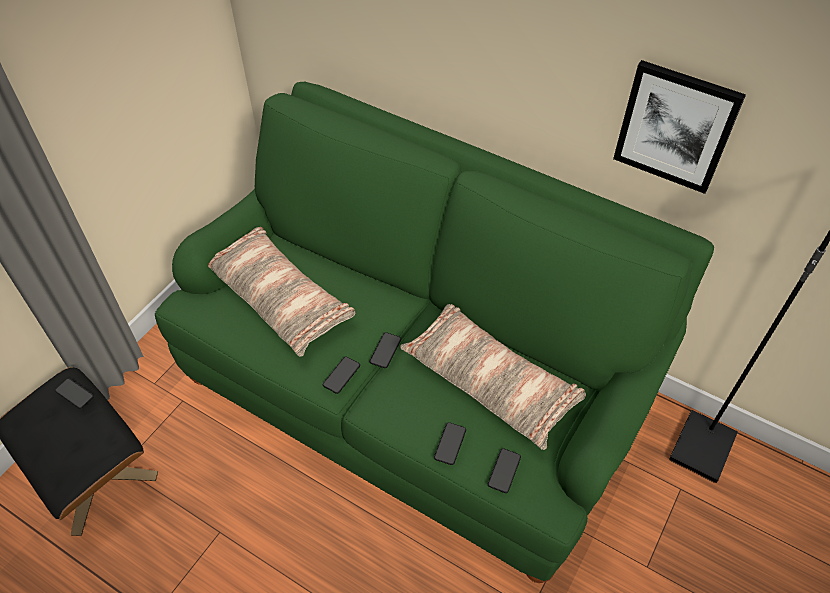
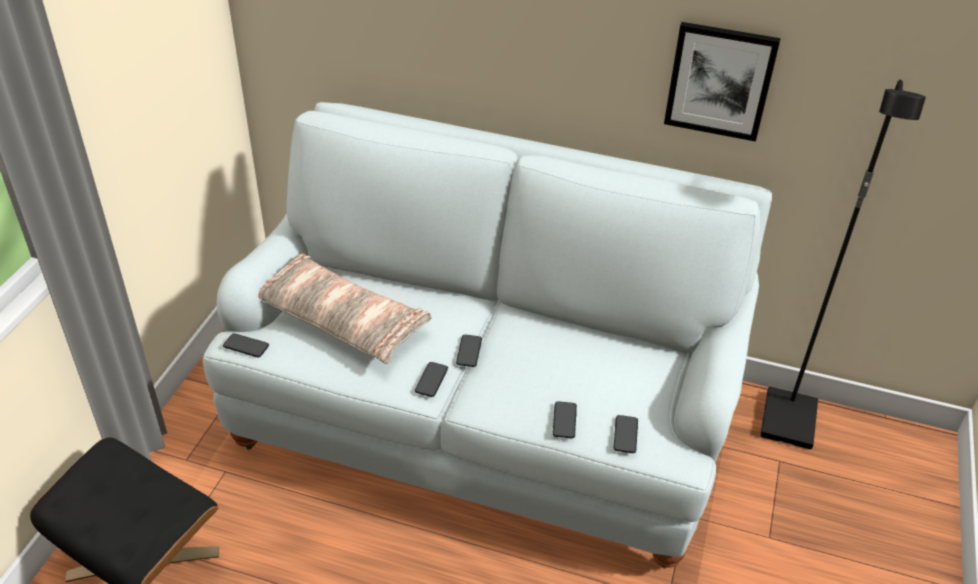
camera: 15 degrees left, 10 degrees down
(74, 394) = (123, 460): phone -> phone (246, 346)
(416, 392) = (485, 419): green sofa -> white sofa
(490, 381) = (585, 360): pillow -> none

